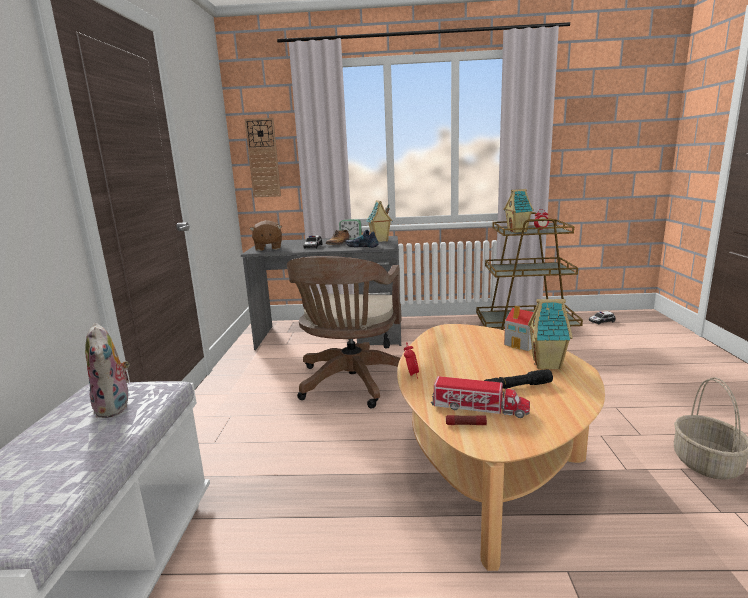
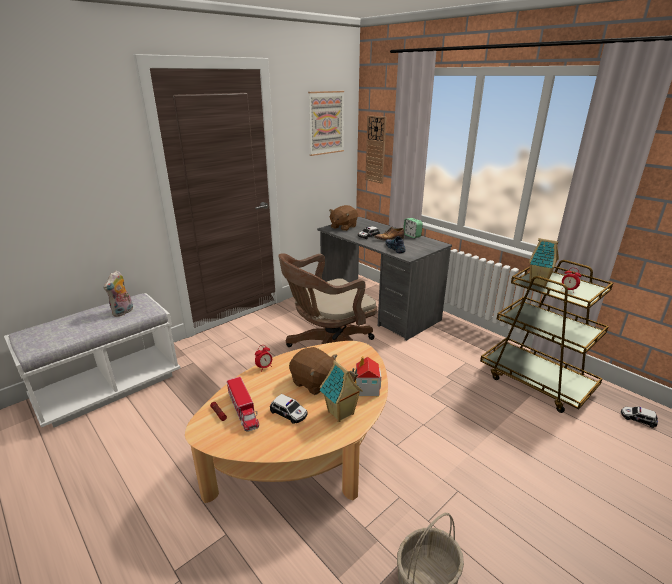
camera: 45 degrees right, 10 degrees up
(209, 123) = (326, 123): none -> picture
(379, 241) = (422, 246): toy house -> none
(479, 361) = (314, 382): none -> brown plush toy
(517, 386) = (289, 413): black flashlight -> toy car

